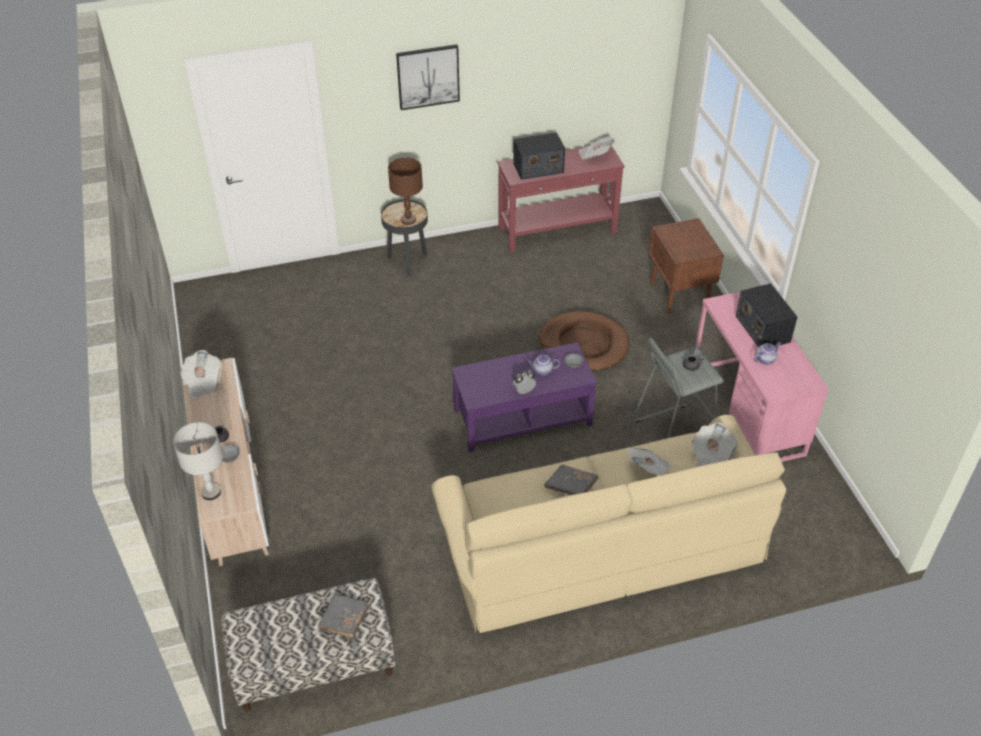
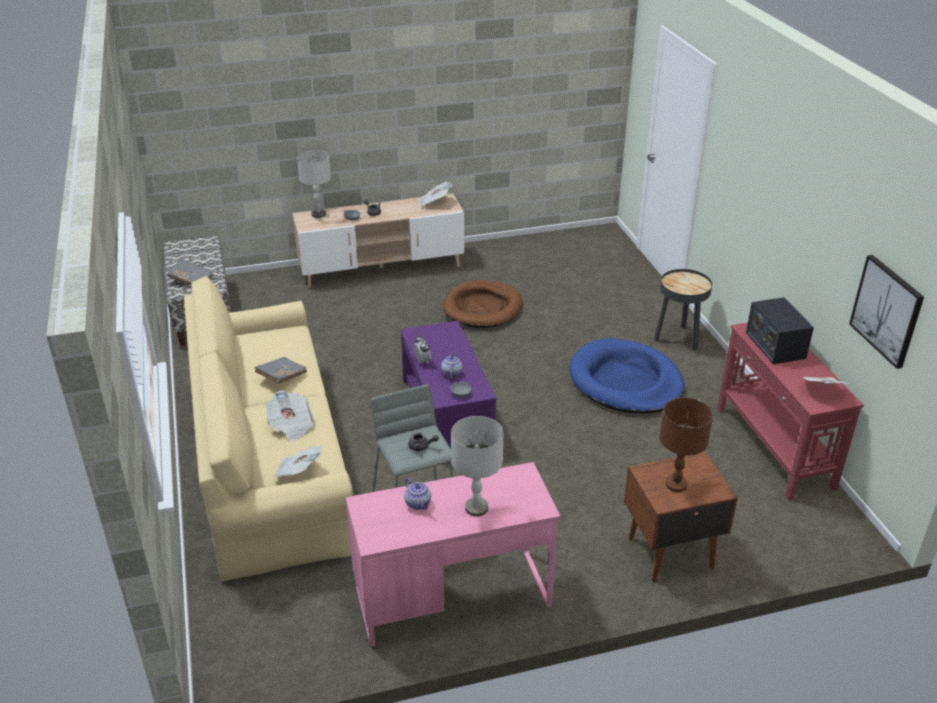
camera: 90 degrees right, 10 degrees down
(408, 220) = (677, 286): brown table lamp -> brown table lamp (676, 484)
(428, 76) = (764, 166): picture -> picture (887, 310)
(473, 299) = (625, 381): none -> blue dog bed
(584, 344) = (561, 461): brown dog bed -> brown dog bed (483, 308)
(762, 328) = (476, 508): radio -> grey table lamp

